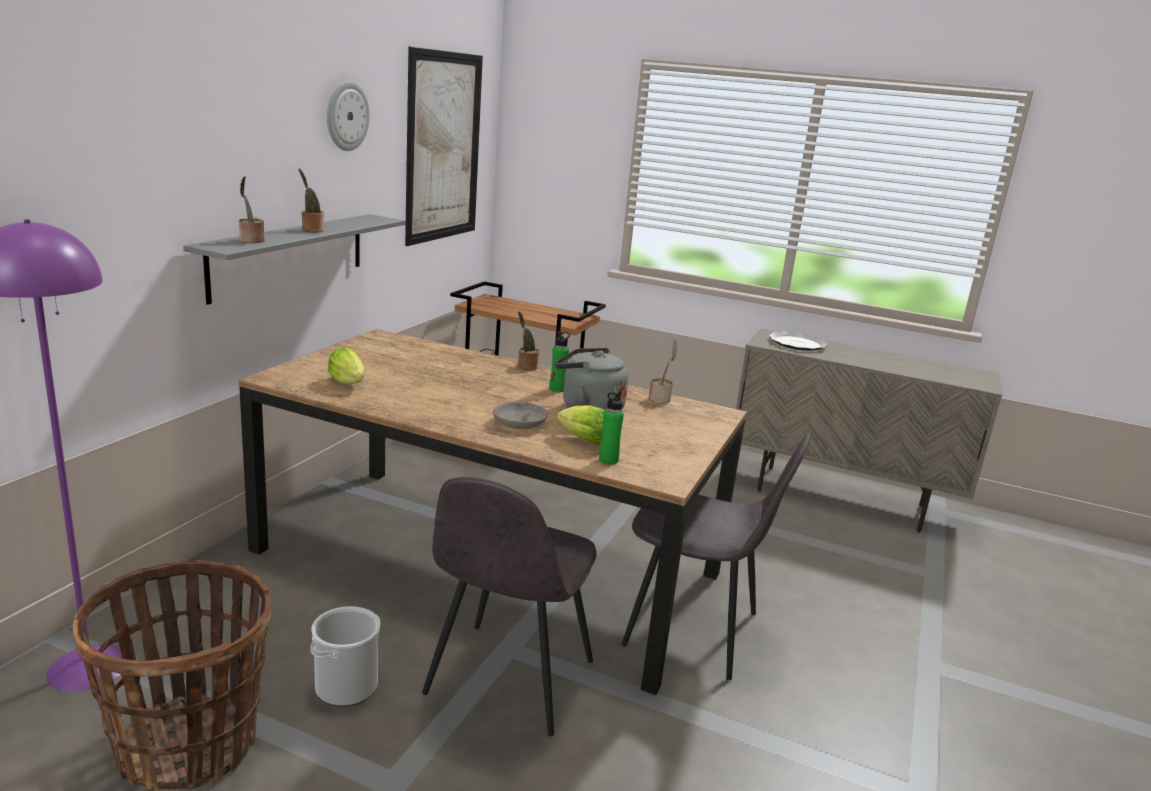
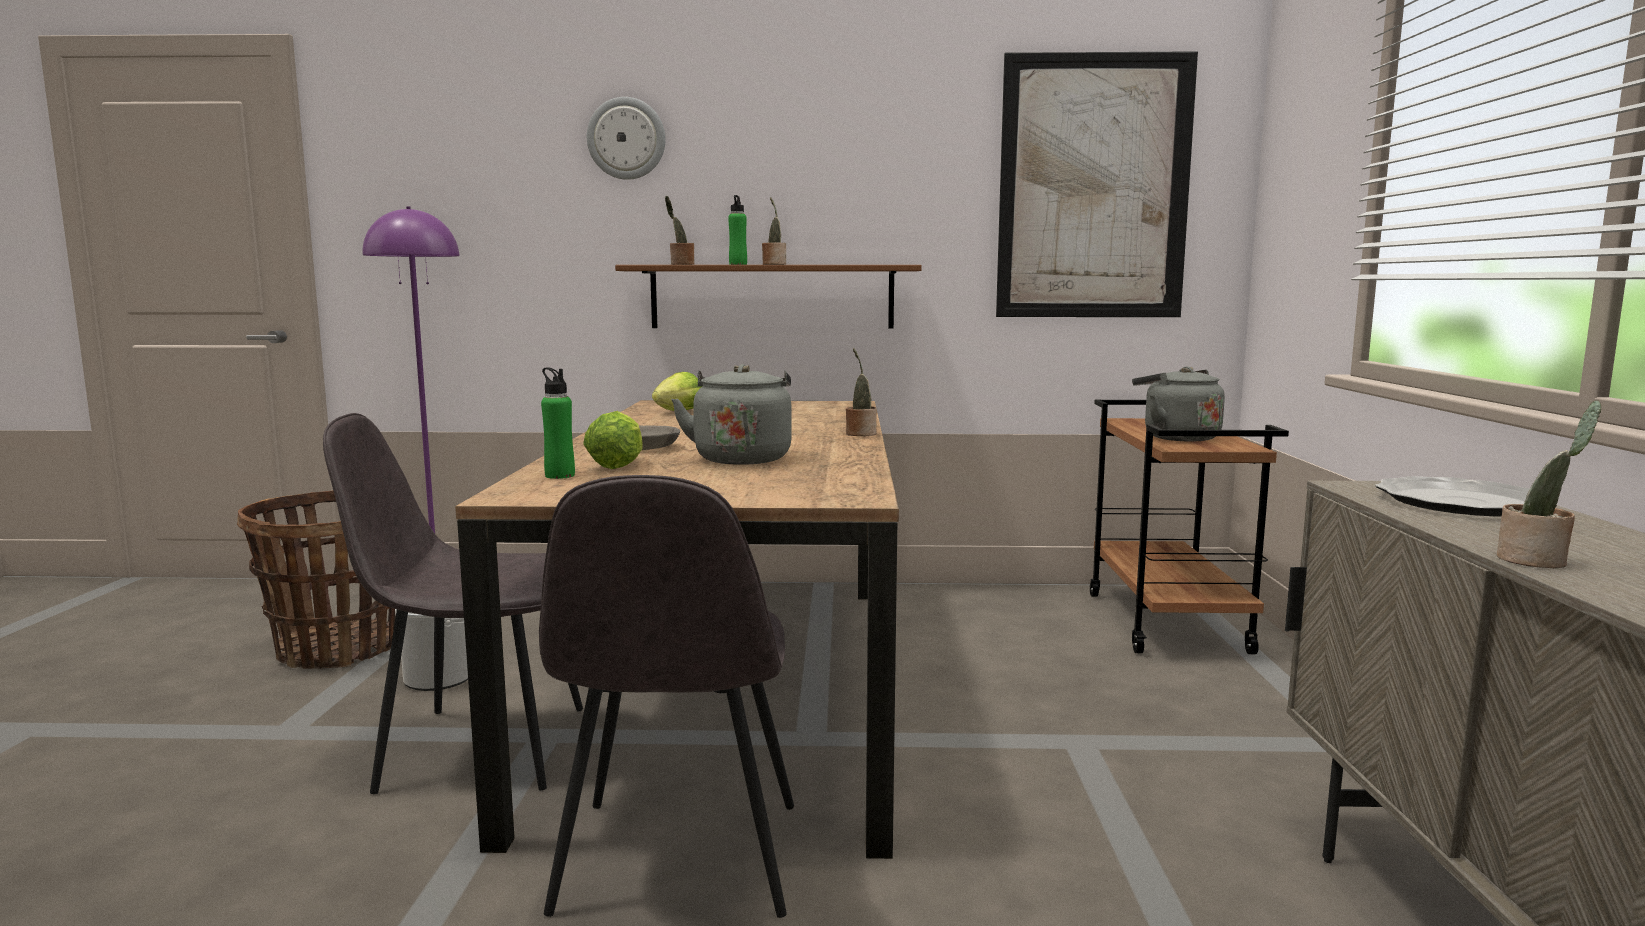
camera: 70 degrees right, 10 degrees down
(289, 255) = (772, 297): grey shelf -> brown shelf
(346, 116) = (874, 143): wall clock -> wall clock (626, 138)
(542, 315) = (1176, 437): none -> grey kettle
(557, 389) = (797, 446): green bottle -> green bottle (738, 264)
(660, 399) = (852, 474): potted plant -> potted plant (1537, 561)

